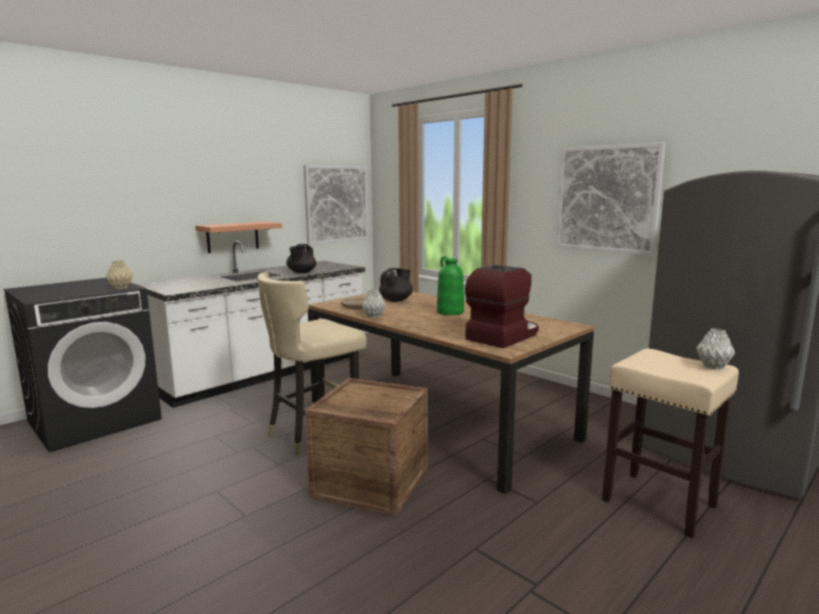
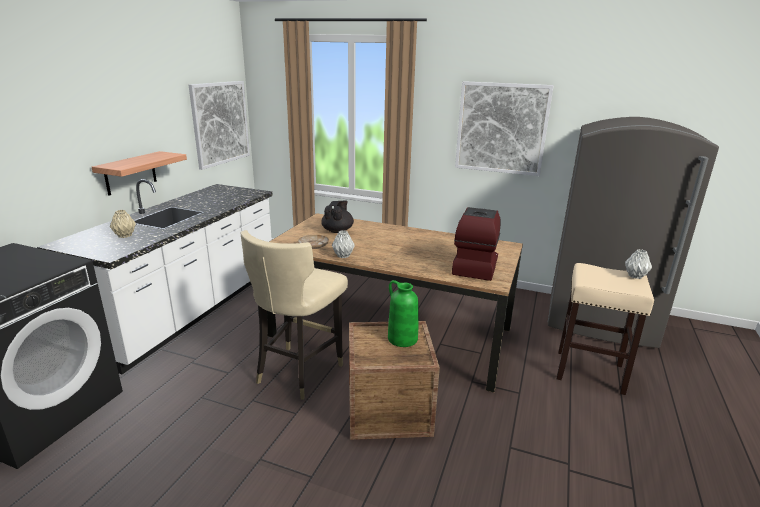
camera: 25 degrees left, 10 degrees up
(121, 288) = (58, 264): beige vase -> beige vase (125, 236)
(301, 272) = (218, 206): black teapot -> none
(449, 312) = (401, 241): green vase -> green vase (402, 339)

